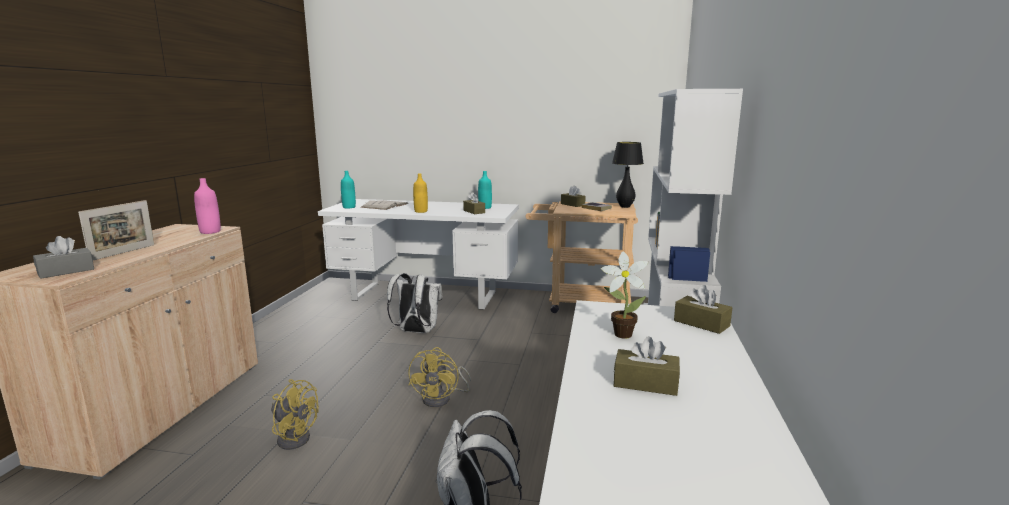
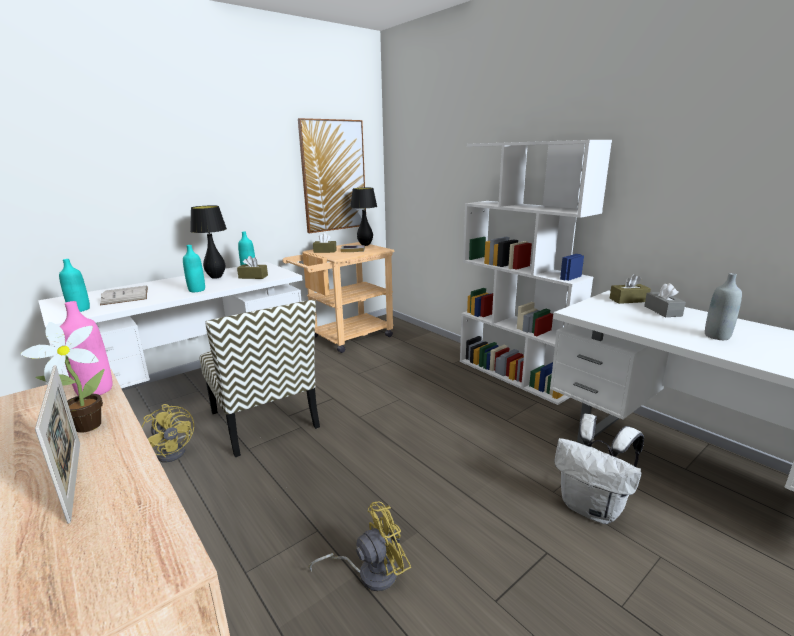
camera: 50 degrees left, 5 degrees up
(66, 271) = (108, 557): grey tissue box -> grey tissue box (662, 311)
(416, 331) = (265, 420): white backpack -> chair
(421, 211) = (197, 290): yellow bottle -> turquoise bottle
(442, 398) = (407, 454): yellow fan -> yellow fan (175, 450)
(455, 207) = (216, 277): none -> black table lamp
(608, 127) = (333, 176): none -> picture
(620, 334) = (631, 320): potted plant -> potted plant (83, 426)
(645, 383) = (717, 336): brown tissue box -> grey bottle

